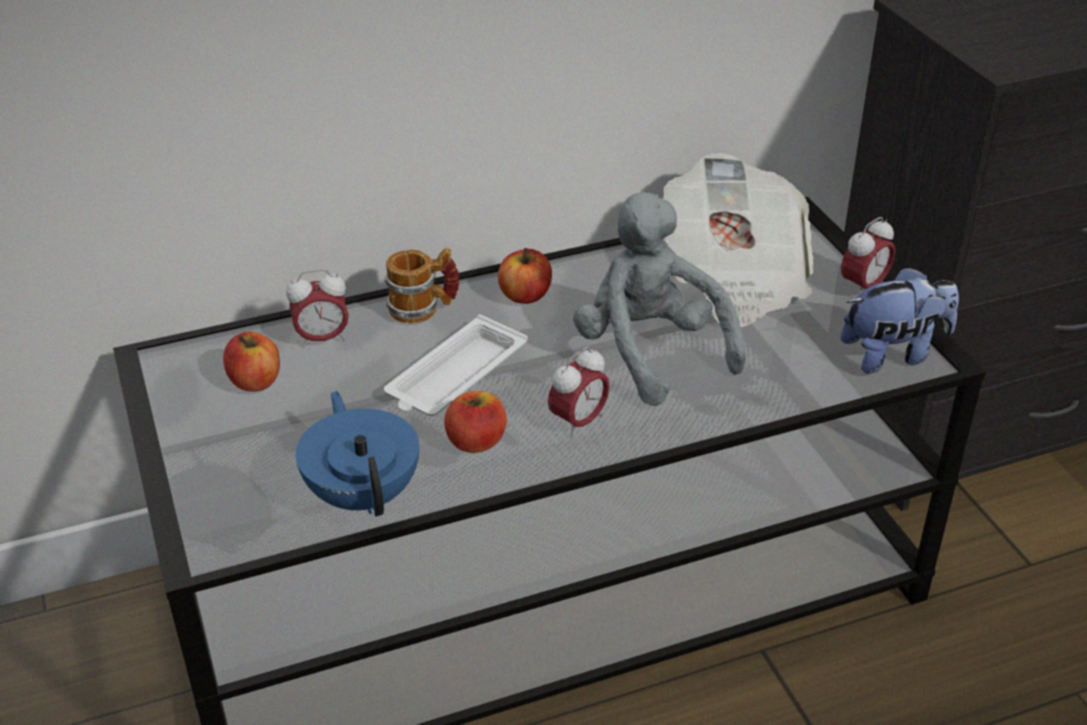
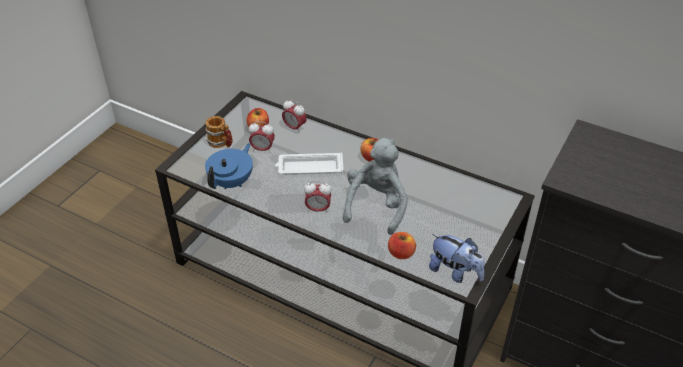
camera: 50 degrees right, 5 degrees up
(423, 308) = (335, 139): mug -> mug (221, 143)
(476, 441) = (282, 191): apple -> apple (401, 253)
(732, 278) = (449, 203): newspaper -> none
(863, 287) = (489, 242): alarm clock -> alarm clock (262, 149)

